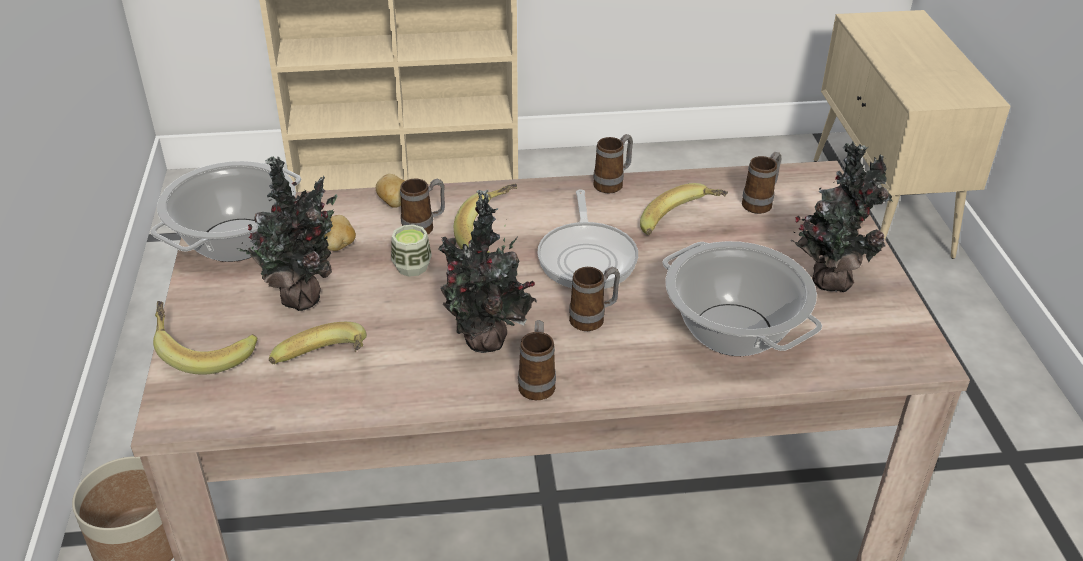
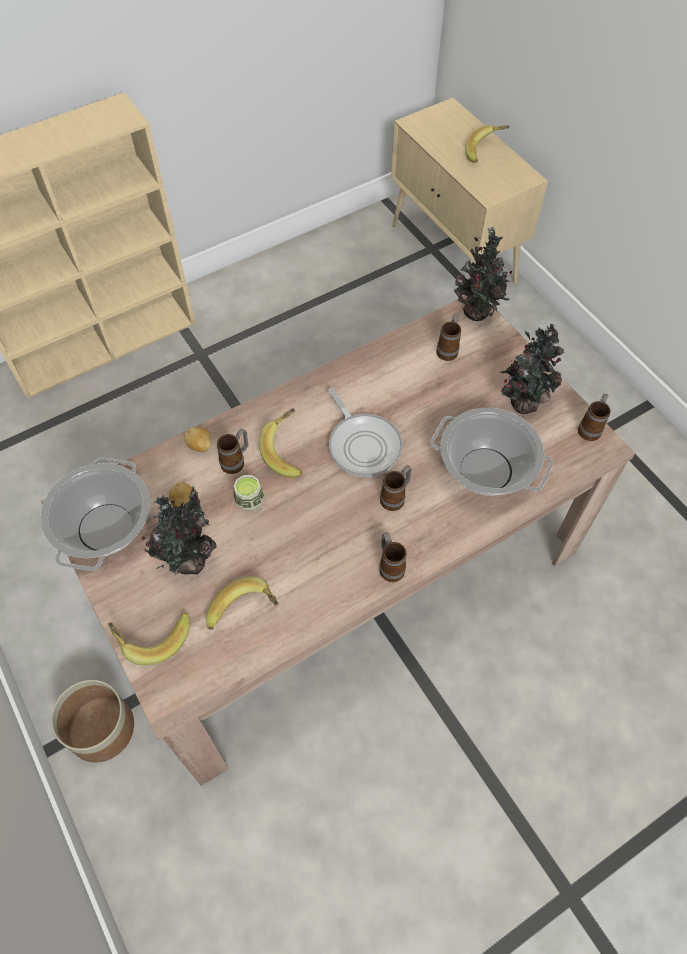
camera: 25 degrees left, 20 degrees up
(485, 343) = (338, 547): potted plant -> potted plant (477, 314)
(613, 183) = (343, 368): mug -> mug (591, 428)
(681, 225) = (408, 390): banana -> banana (485, 152)

